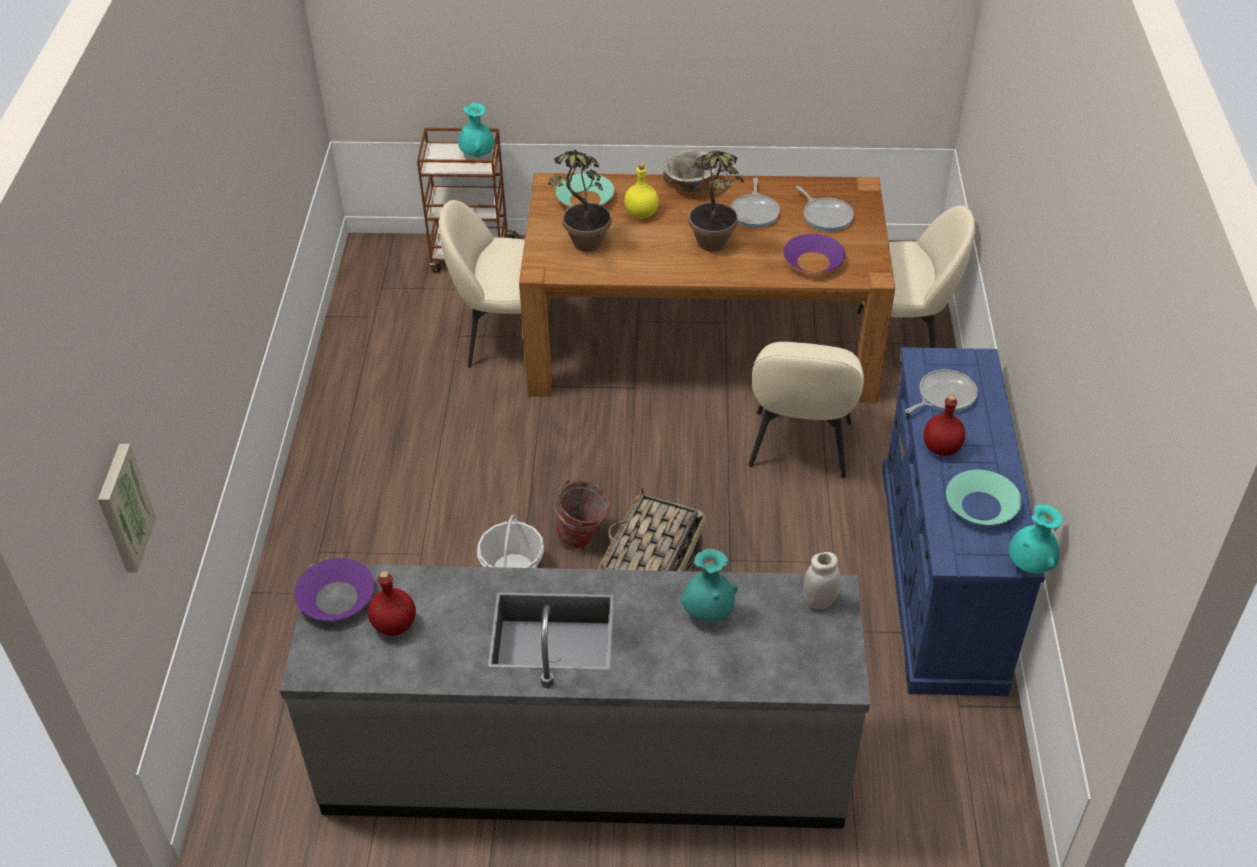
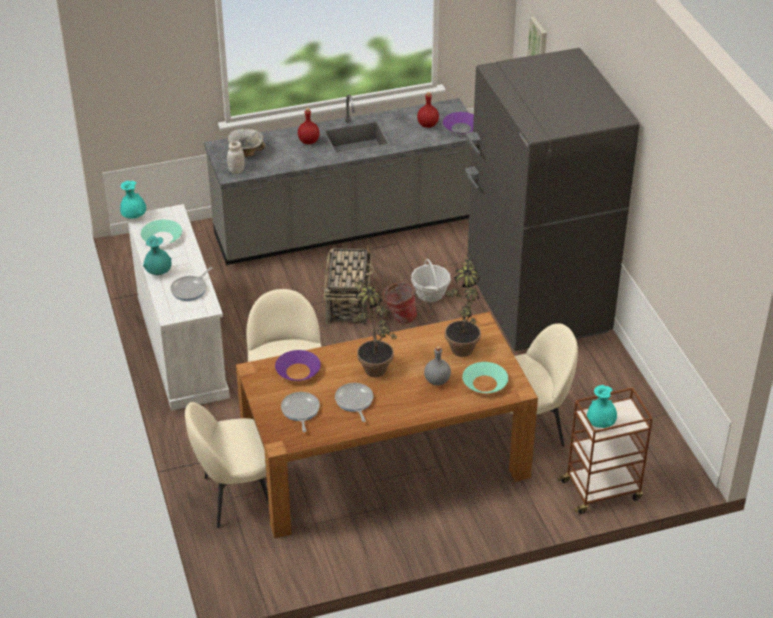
camera: 160 degrees right, 5 degrees down
(364, 509) = (536, 303): none -> grey fridge
(642, 214) = (436, 381): yellow bottle -> grey bottle
(689, 188) = (412, 411): bowl -> bowl (246, 153)
(708, 612) = (287, 156): turquoise vase -> turquoise vase (158, 273)
(826, 216) = (300, 411): frying pan -> frying pan turned 45 degrees clockwise
(941, 448) = (188, 261): red bottle -> red bottle (309, 141)
(941, 577) = (181, 345): blue dresser -> white dresser

